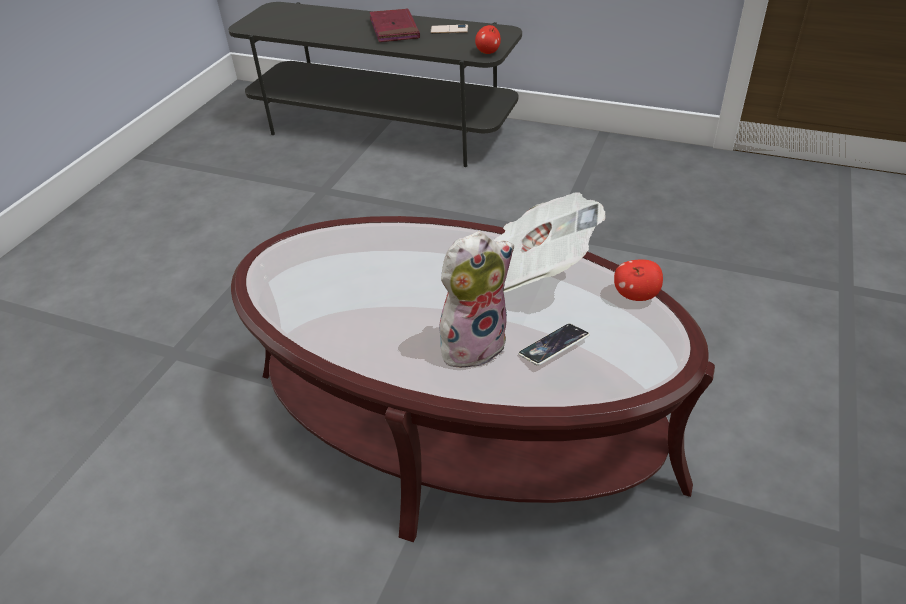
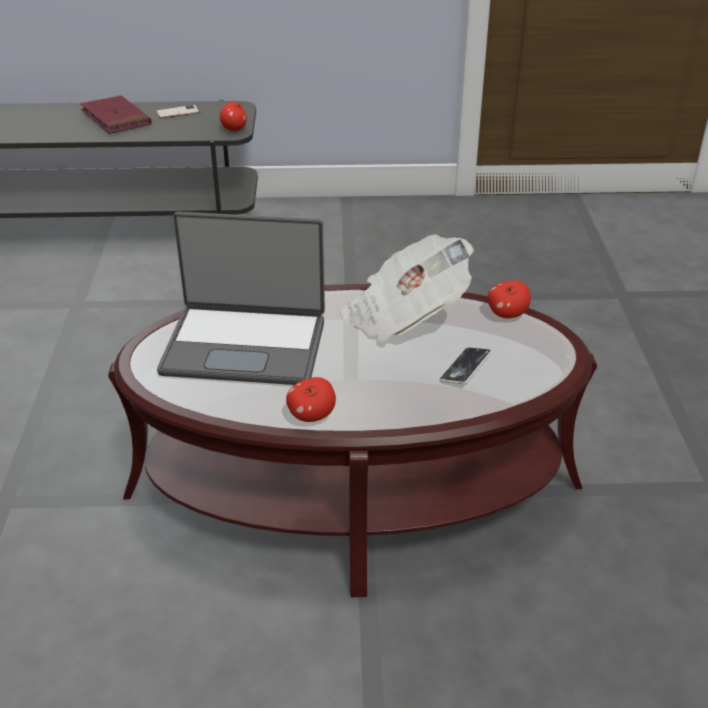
camera: 25 degrees left, 5 degrees down
(358, 268) = (245, 345): none -> laptop
(369, 359) = (311, 416): none -> apple
(473, 344) = (396, 382): plush toy -> none

